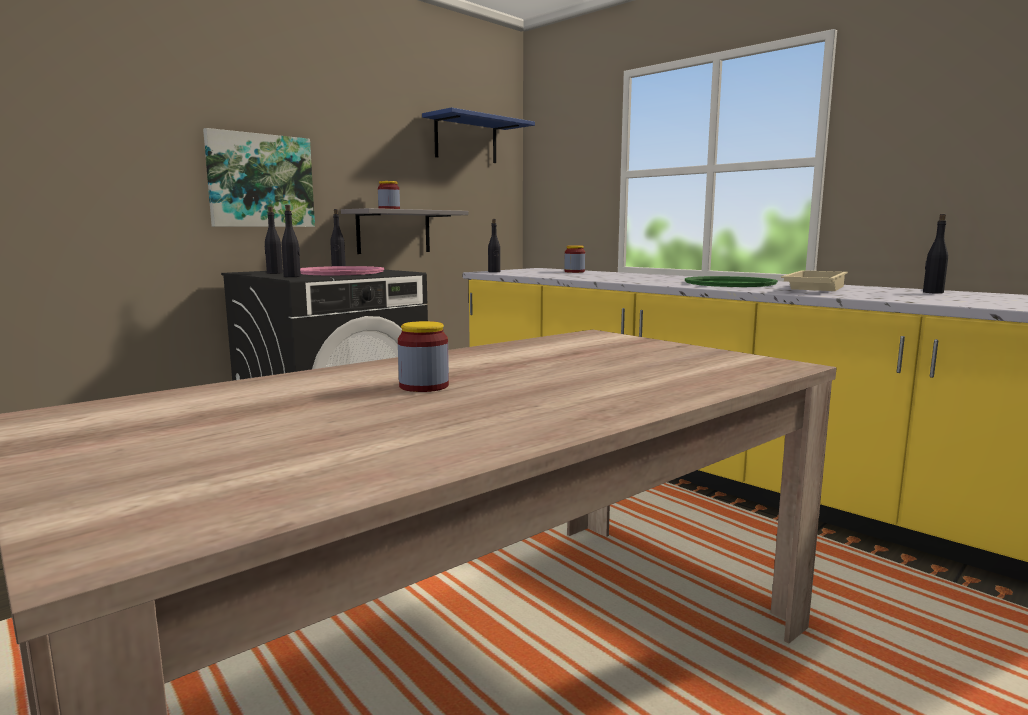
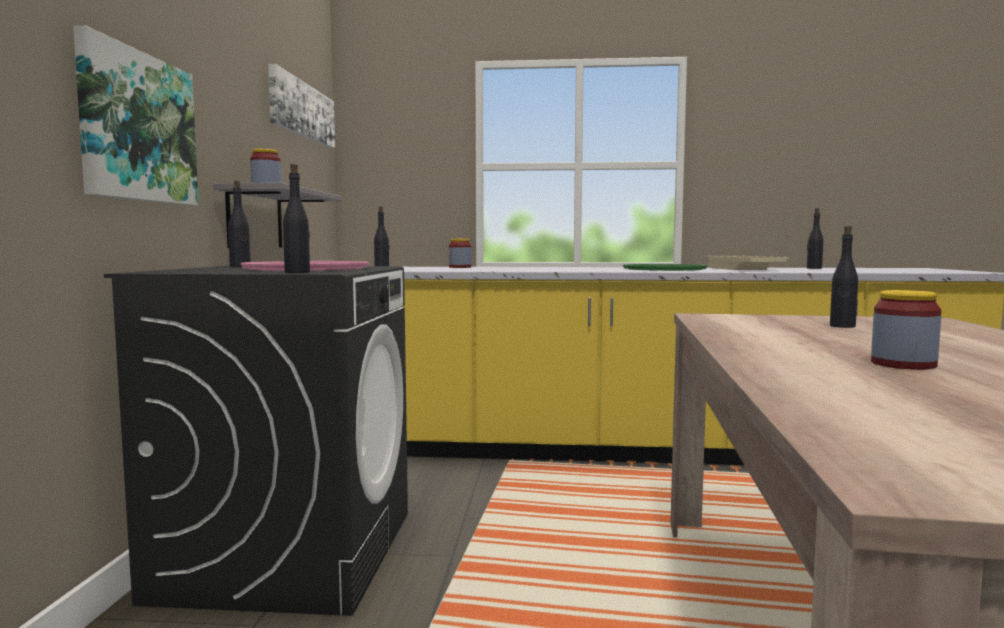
camera: 40 degrees left, 5 degrees down
(274, 273) = (213, 271): black bottle -> black bottle (842, 326)
(466, 140) = (301, 111): blue shelf -> picture

